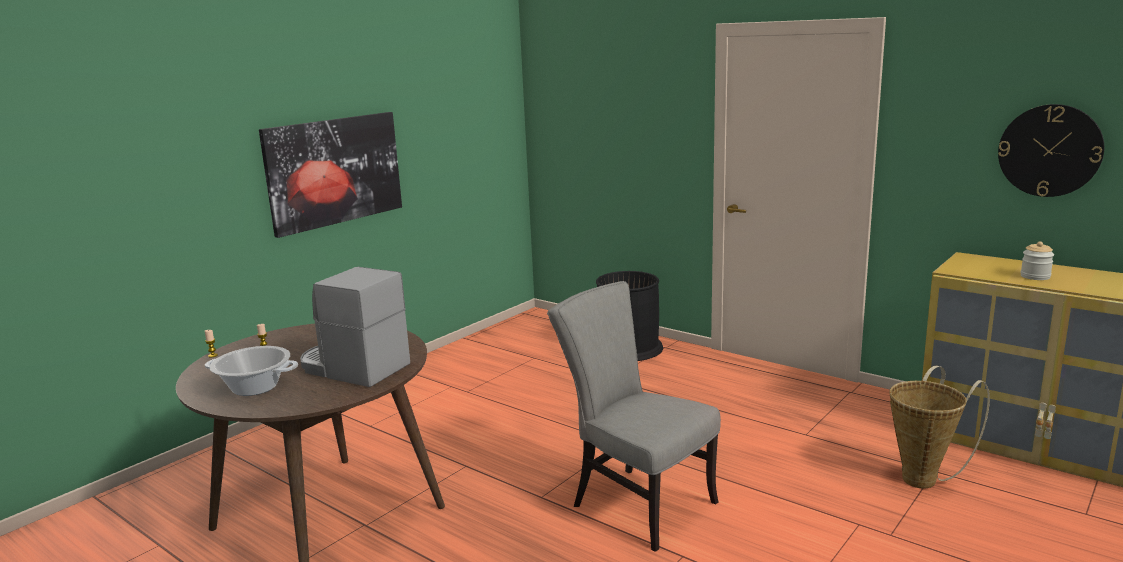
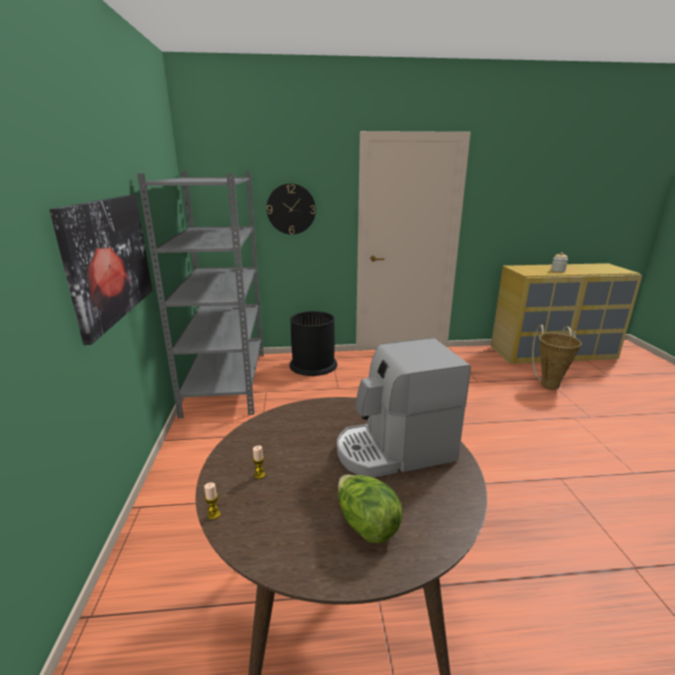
camera: 45 degrees left, 5 degrees up
(254, 388) = (366, 524): cooking pot -> lettuce
(514, 337) = (227, 382): none -> grey bookcase
(635, 502) = (486, 459): grey chair -> none
(1049, 150) = (546, 207): wall clock -> wall clock (291, 209)

